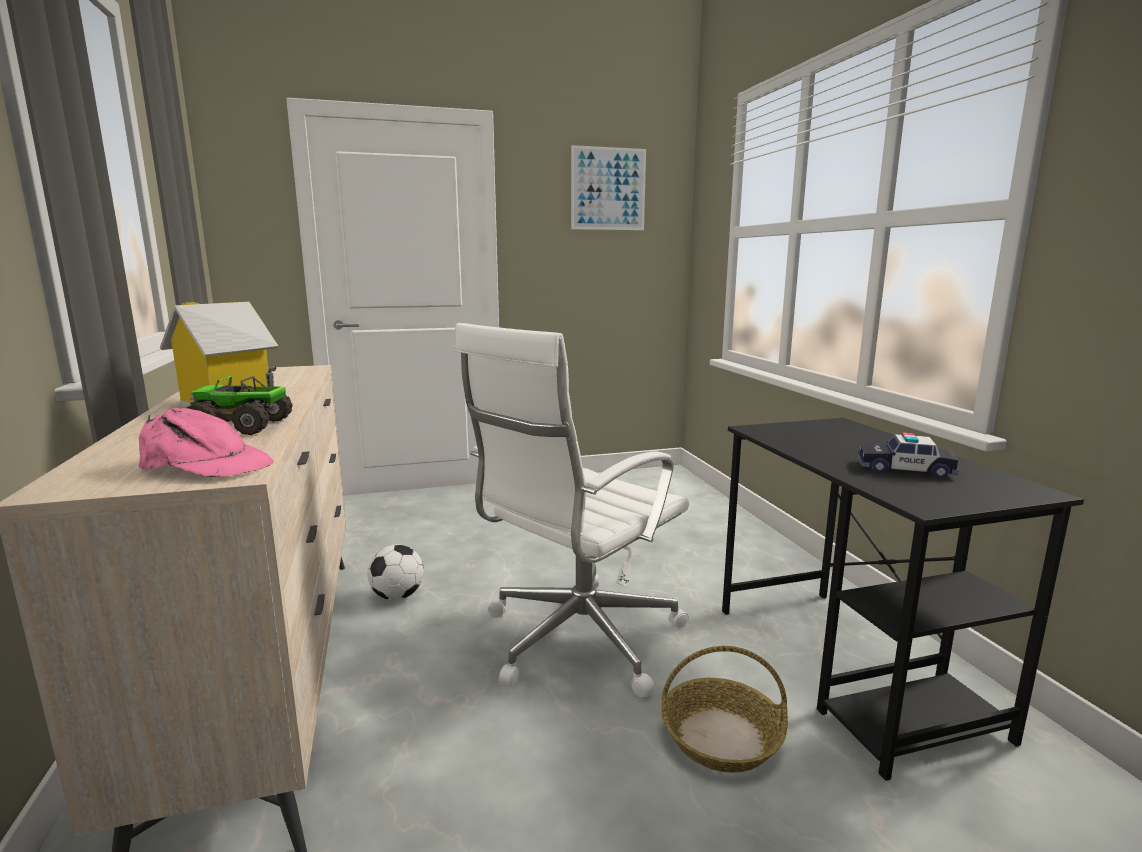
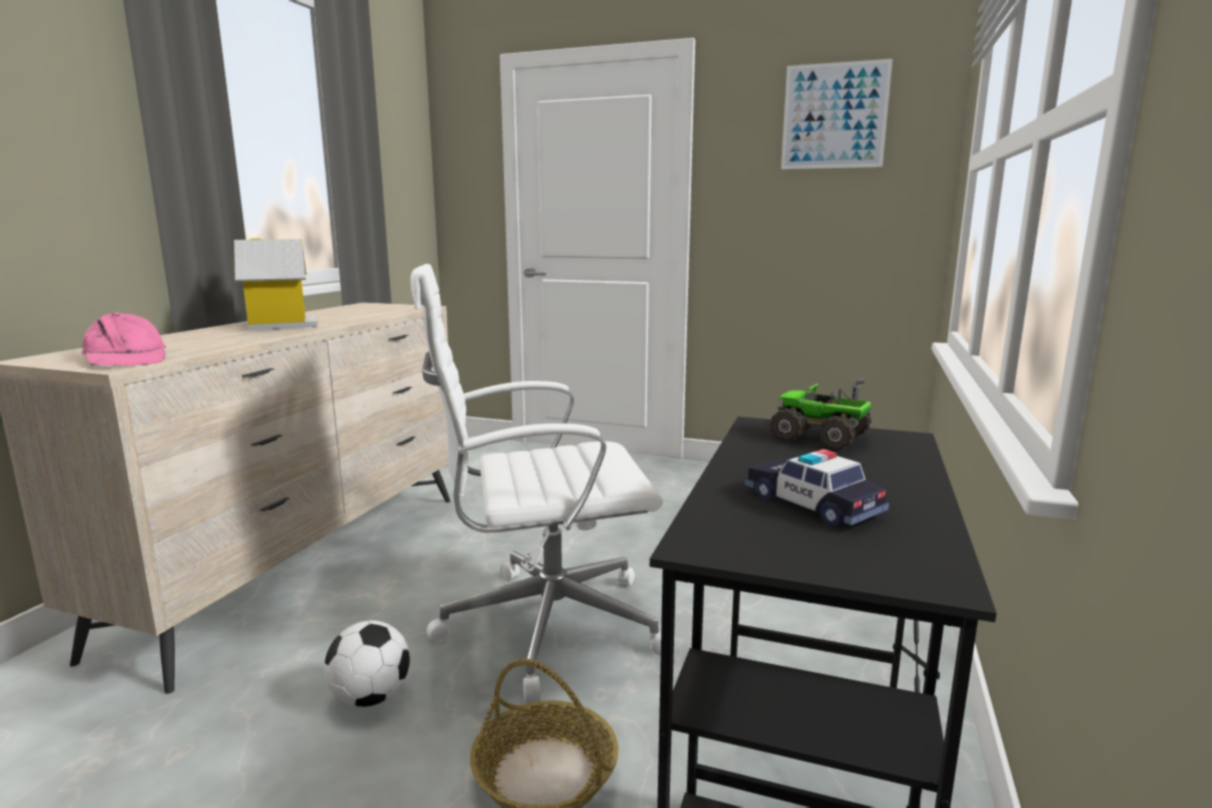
camera: 35 degrees right, 0 degrees up
(243, 427) = (228, 340): toy truck -> toy truck (821, 437)
(397, 596) = (456, 536): football -> football (370, 697)

